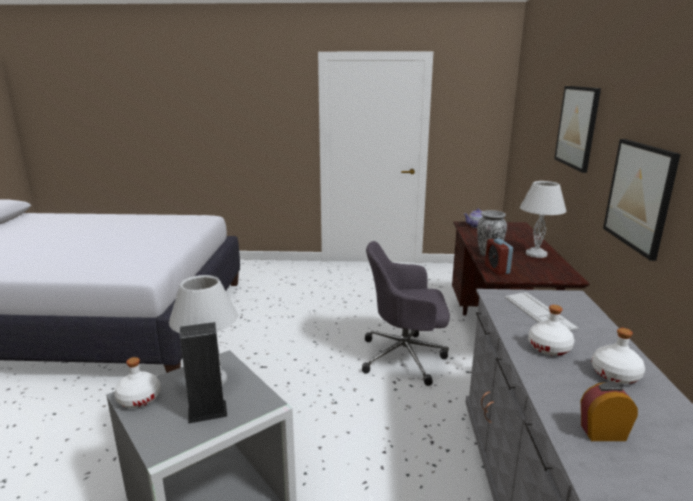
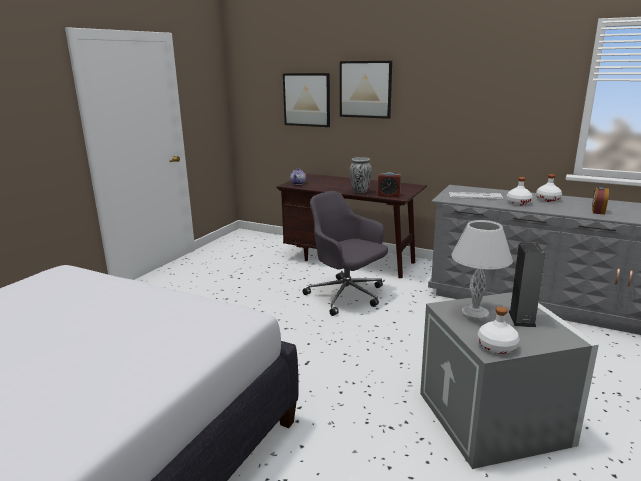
camera: 65 degrees left, 0 degrees up
(405, 357) = (347, 296): grey office chair -> grey office chair turned 105 degrees clockwise
(536, 254) = (371, 183): white table lamp -> none
(639, 196) = (460, 120): picture -> picture (306, 100)

